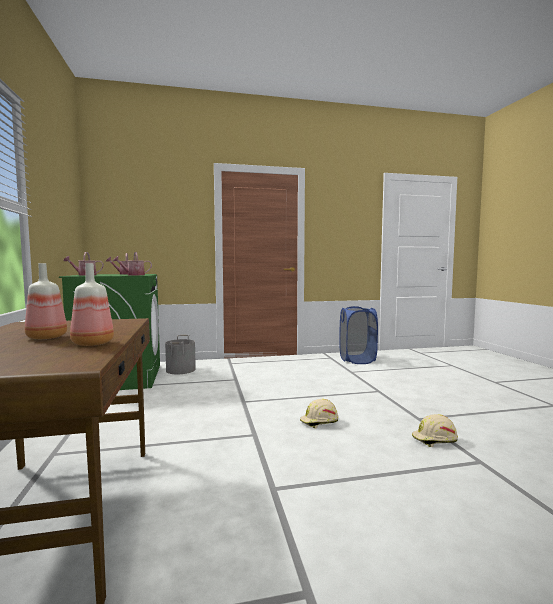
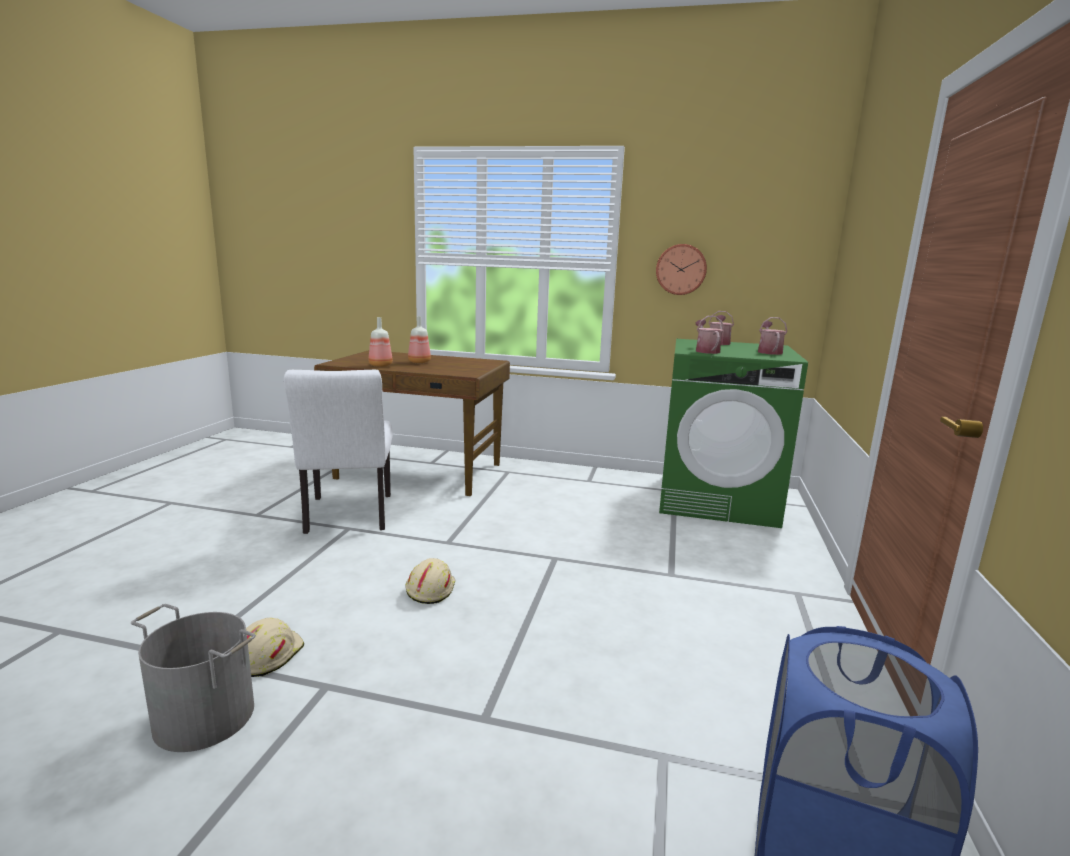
camera: 115 degrees right, 10 degrees up
(50, 220) = (681, 269): none -> wall clock
(180, 370) = (752, 540): grey bucket -> grey bucket (205, 715)
(248, 502) = (347, 517): none -> white chair

